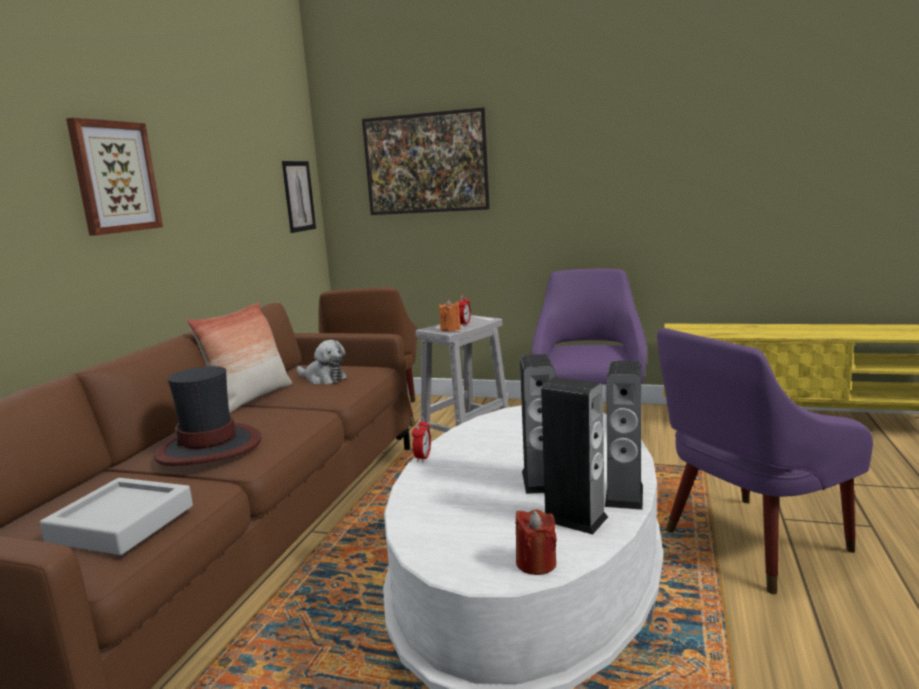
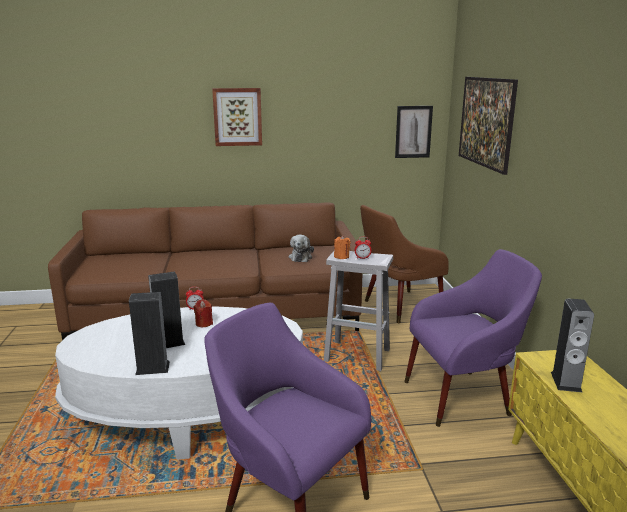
camera: 65 degrees right, 5 degrees up
(122, 524) = (111, 269): grey tray -> none
(210, 447) = (188, 261): hat -> none
(251, 399) = (260, 251): pillow -> none
(536, 563) = (80, 354): red candle -> red candle (204, 323)
(574, 518) = (124, 357): speaker -> speaker (566, 382)

